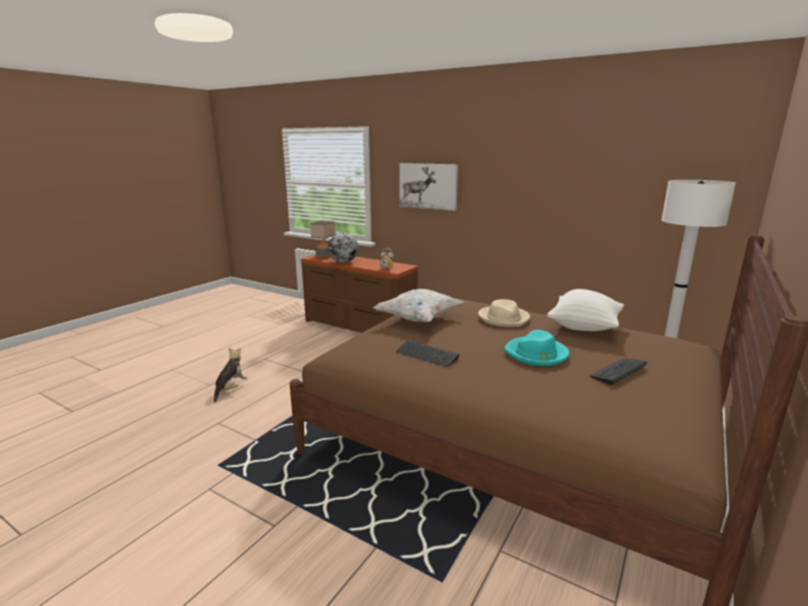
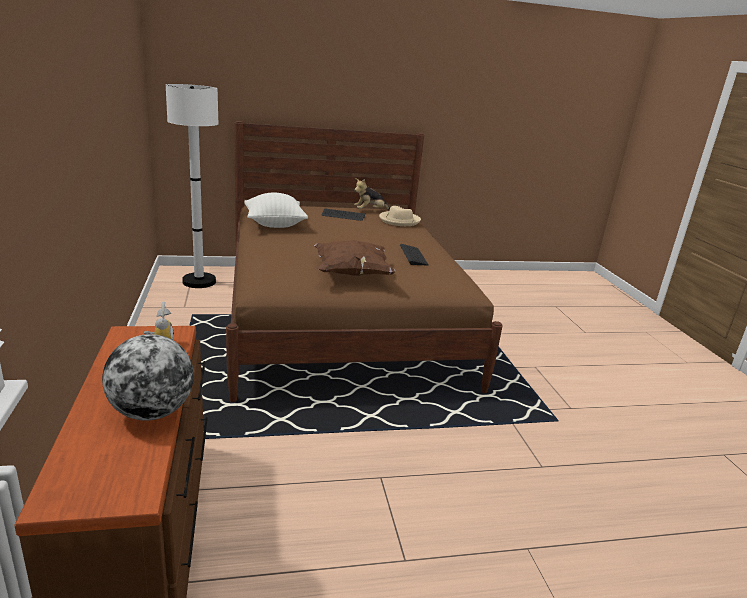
camera: 135 degrees left, 5 degrees up
(231, 389) = (502, 516): plush toy -> plush toy (370, 211)
(324, 256) = (96, 480): table lamp -> none
(419, 319) = (351, 274): white pillow -> brown pillow
(428, 186) = (43, 161): picture -> none
(504, 318) = (297, 245): beige hat -> beige hat (399, 220)
(536, 354) = (353, 231): turquoise hat -> none

